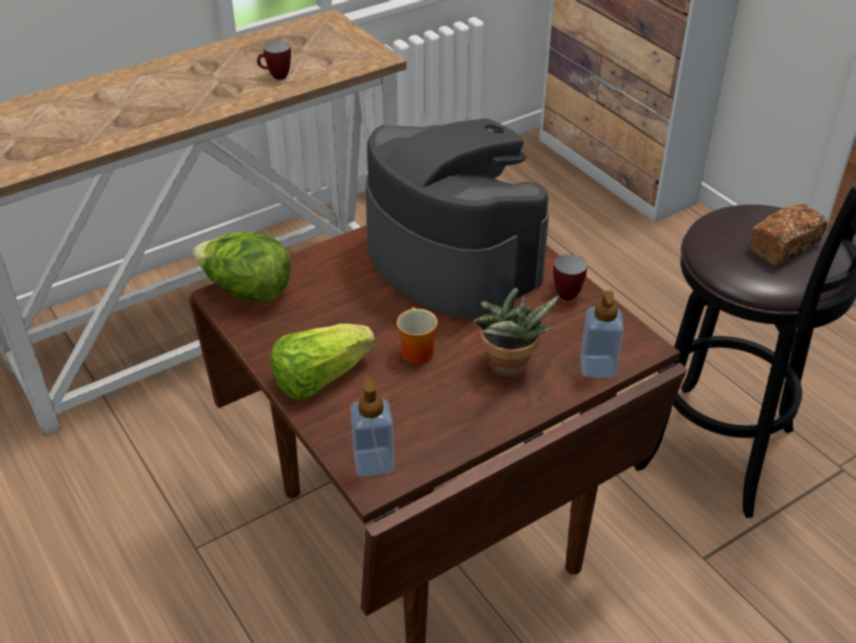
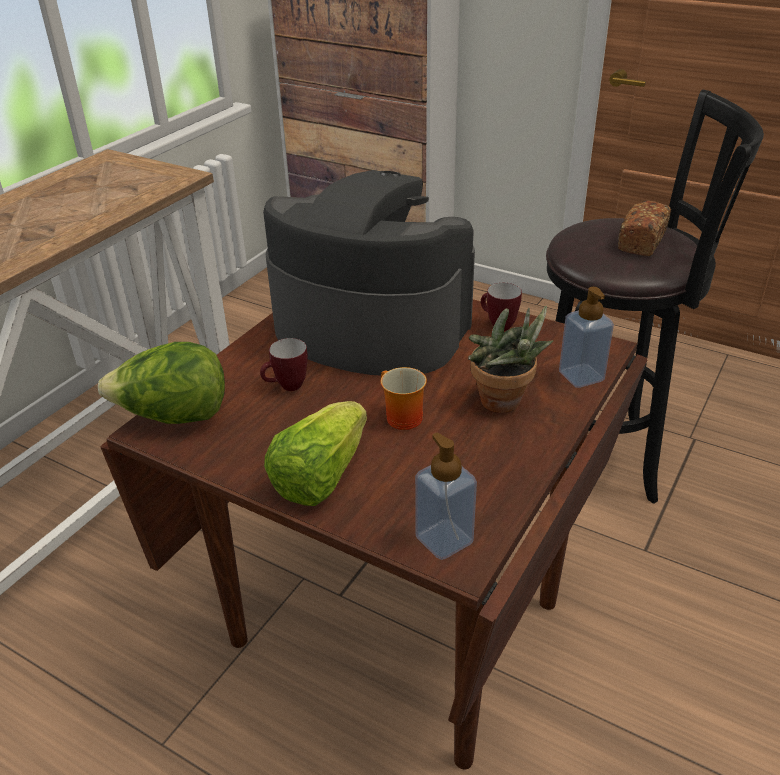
camera: 25 degrees left, 5 degrees down
(275, 76) = (84, 211): mug -> mug (286, 387)

